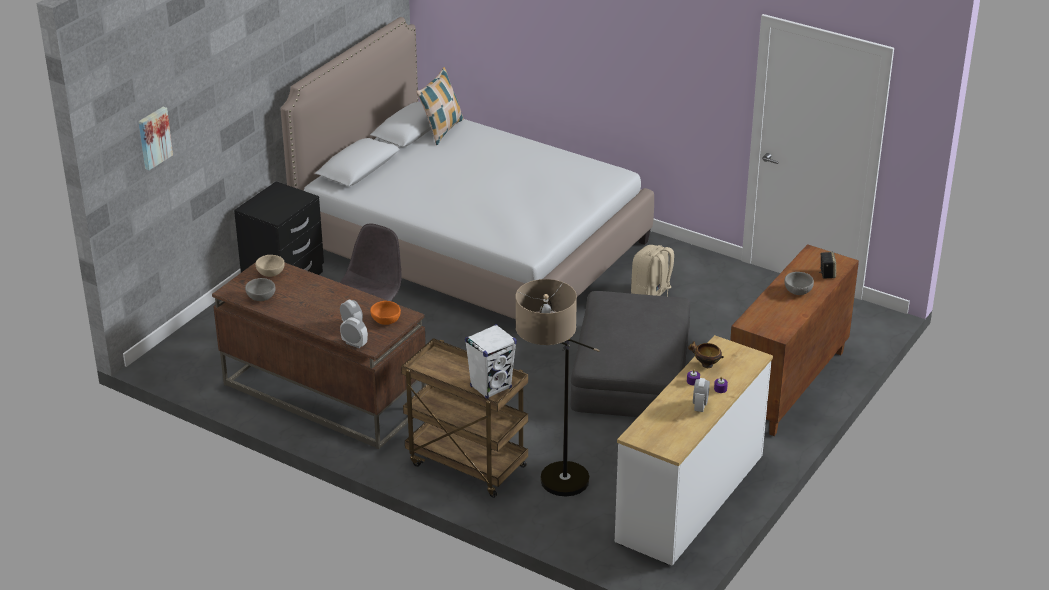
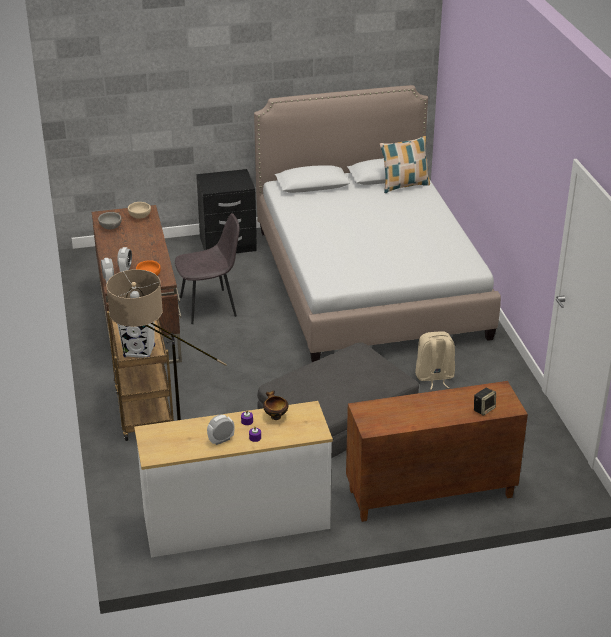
camera: 45 degrees right, 0 degrees up
(154, 137) = (116, 88): picture -> none
(798, 291) = (439, 408): grey bowl -> none

